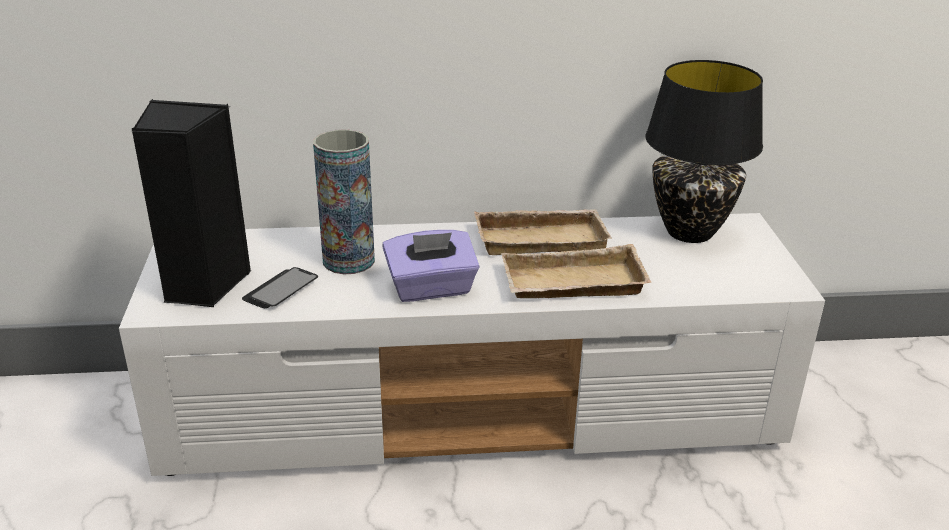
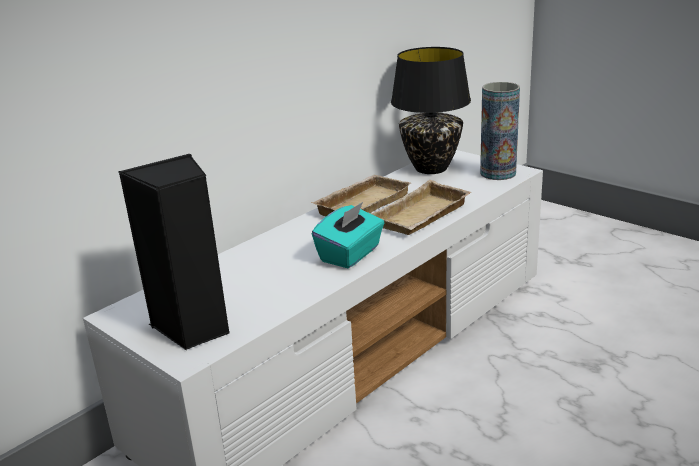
camera: 40 degrees left, 5 degrees down
(280, 290) = (256, 301): phone -> none
(349, 260) = (269, 266): vase -> vase (498, 173)
(431, 289) = (350, 254): purple tissue box -> turquoise tissue box

